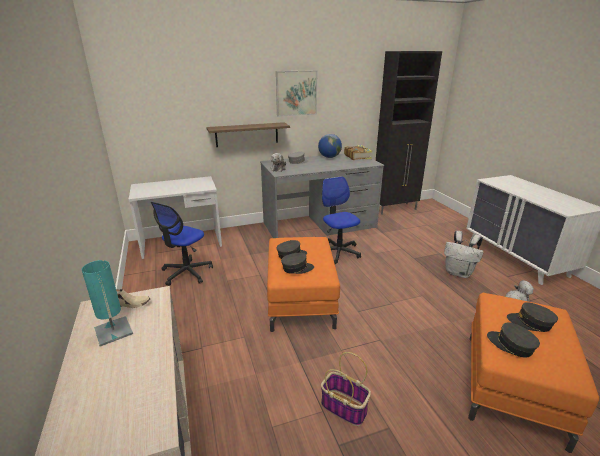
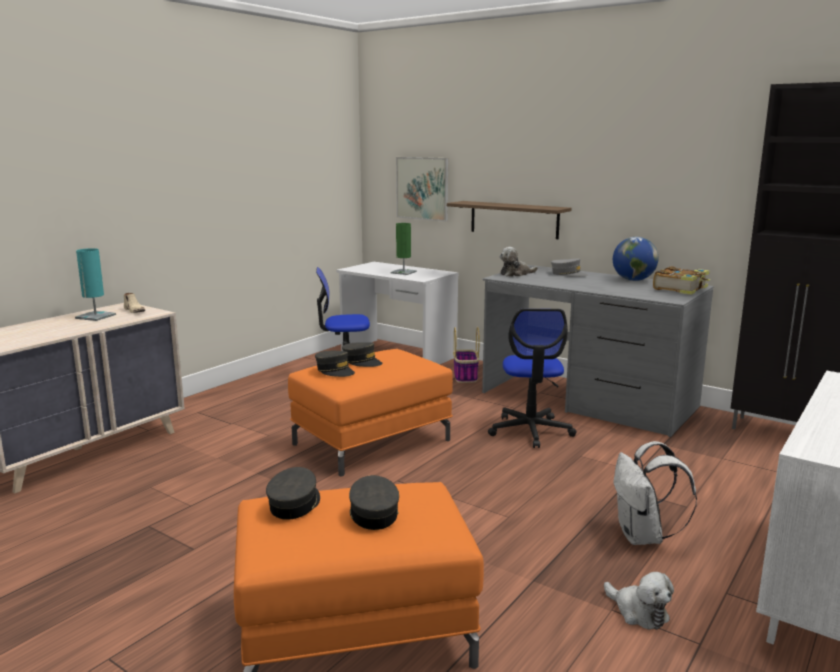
camera: 55 degrees right, 10 degrees down
(182, 186) = (403, 272): none -> green table lamp
(296, 93) = (595, 161): picture -> picture (422, 188)
(338, 252) = (530, 431): office chair -> office chair turned 150 degrees clockwise
(345, 408) = (204, 516): basket -> basket (465, 377)

